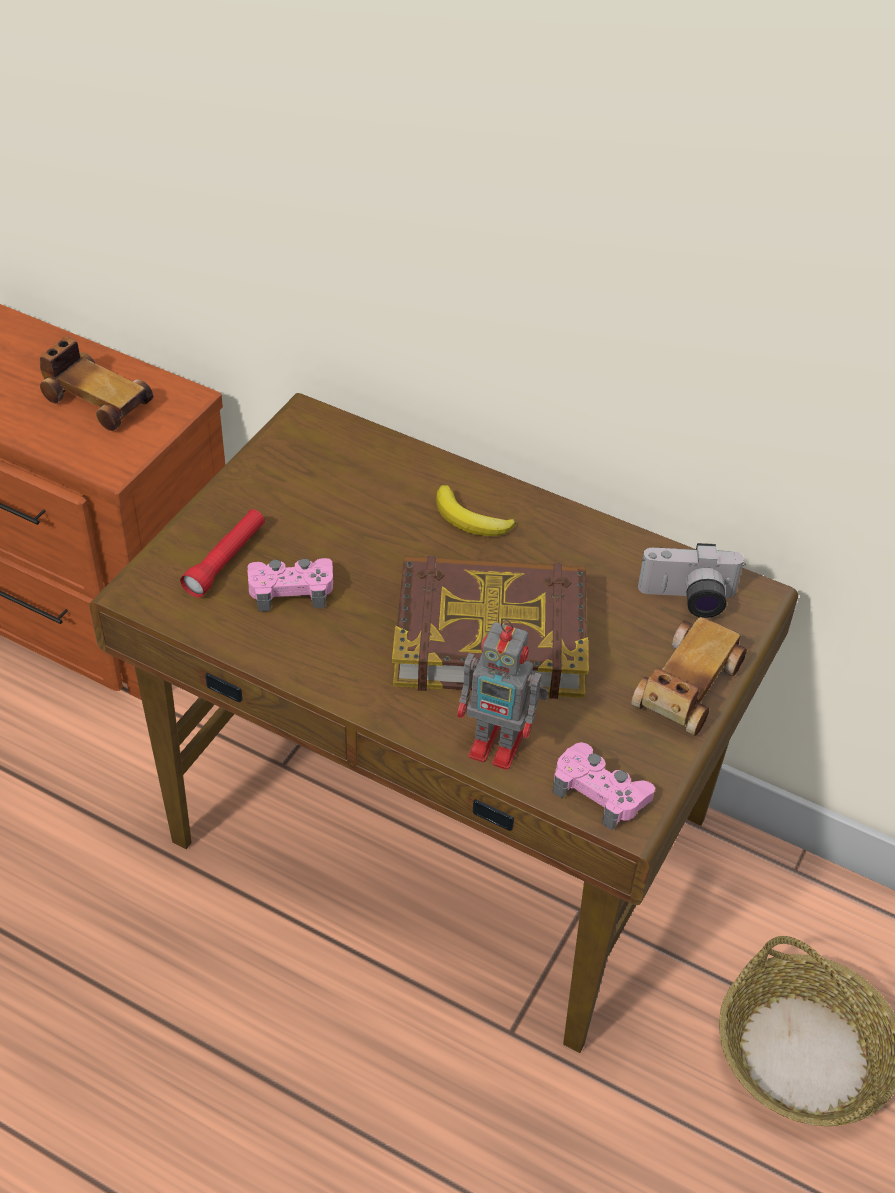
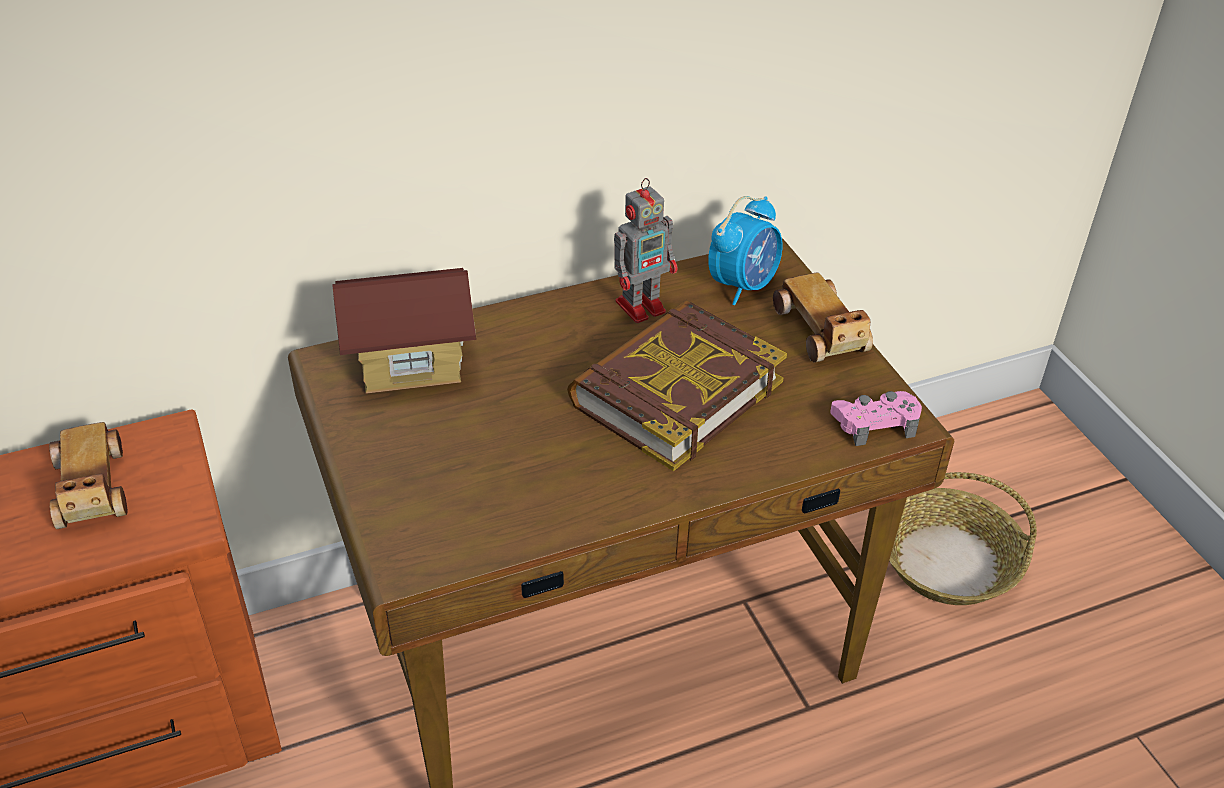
camera: 50 degrees left, 5 degrees down
(96, 400) = (91, 490): toy car -> toy car turned 90 degrees counterclockwise
(226, 560) = (432, 494): red flashlight -> none
(291, 589) = (509, 472): pink game controller -> none
(353, 460) = (410, 362): none -> toy house
(470, 519) = (549, 338): banana -> none
(499, 745) = (786, 448): toy robot -> toy robot (642, 305)
(688, 600) = (743, 285): camera -> alarm clock

